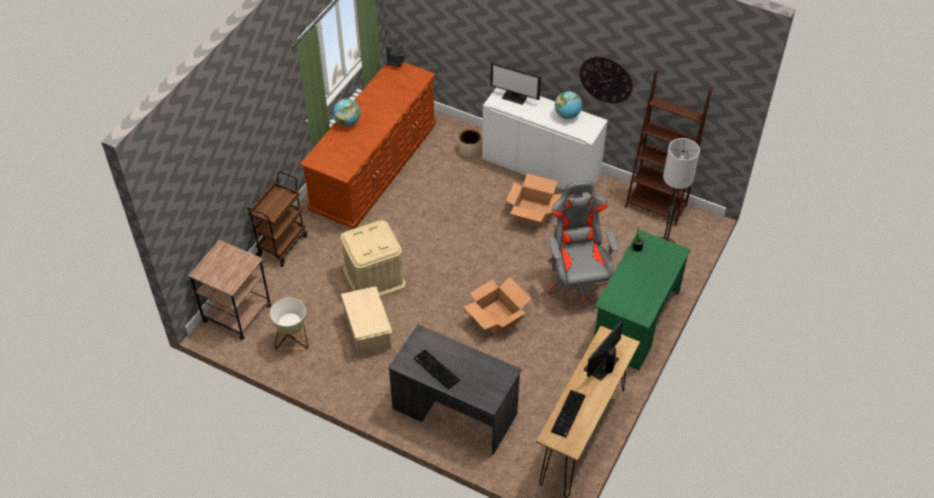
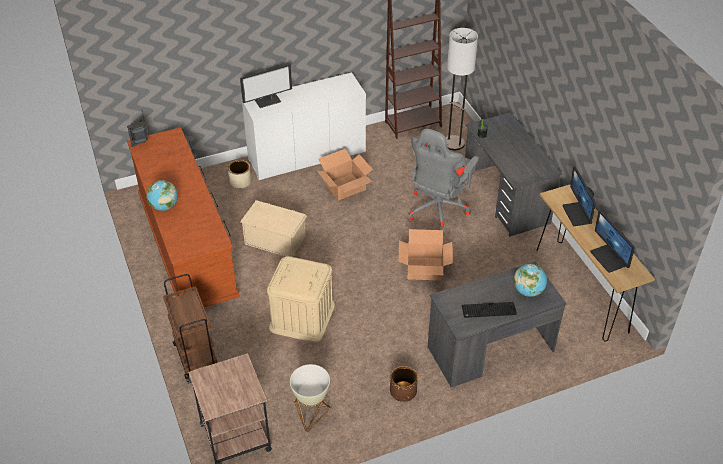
camera: 50 degrees left, 5 degrees down
(362, 381) = (403, 391): none -> brown planter
(368, 331) = (355, 355): beige storage box -> beige storage box (275, 239)
(567, 115) = (321, 87): globe -> globe (528, 291)
(569, 414) = (608, 258): keyboard -> monitor
(577, 284) = (440, 206): grey office chair -> grey office chair turned 90 degrees counterclockwise
(606, 79) = (342, 33): wall clock -> none
(636, 321) = (505, 198): green desk -> grey desk

